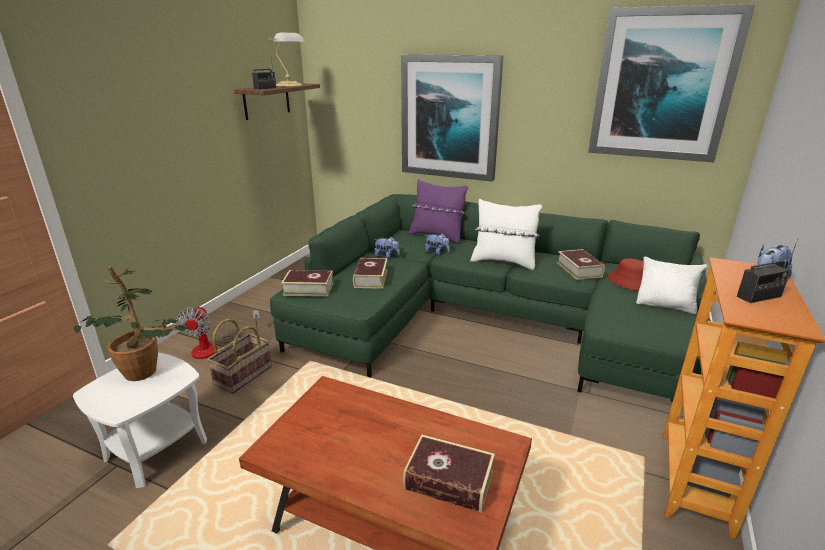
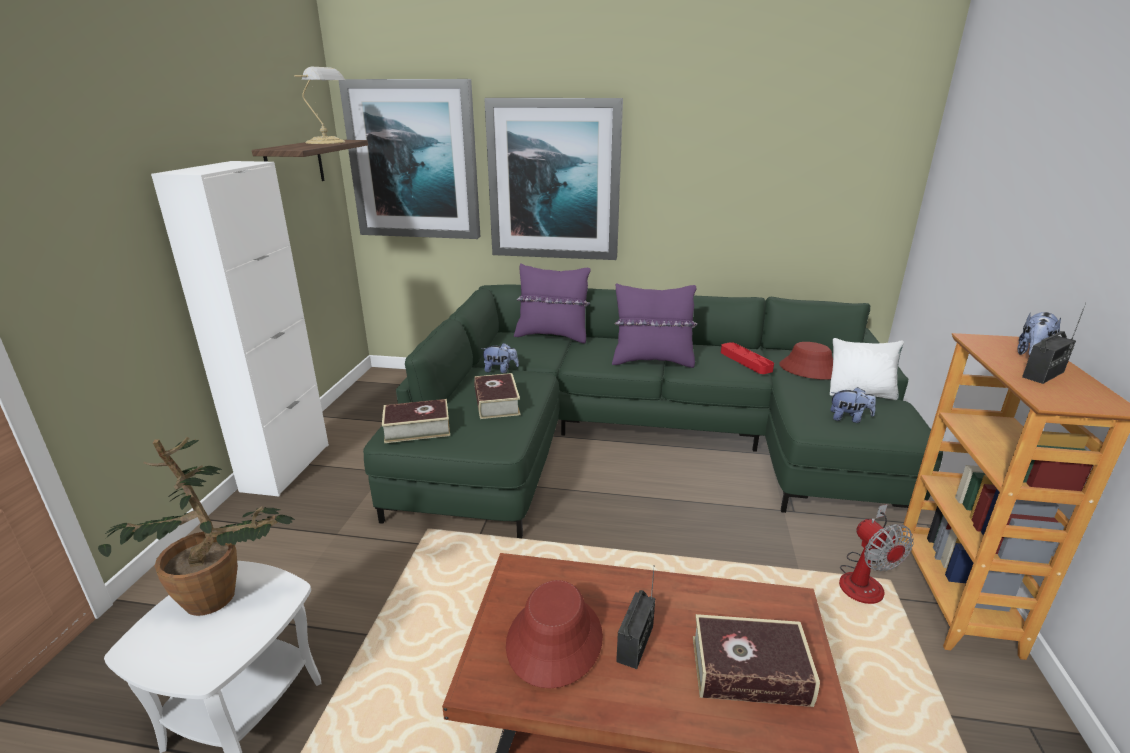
camera: 15 degrees left, 0 degrees up
(214, 348) = (275, 533): fan -> fan (864, 579)
(237, 307) = (286, 467): none -> white cabinet
(243, 375) = (337, 567): basket -> none
(265, 88) = (299, 147): radio -> radio (635, 644)
(327, 434) = (554, 639): none -> red hat
(437, 252) = (563, 358): plush toy -> plush toy (849, 418)
(503, 262) = (652, 361): white pillow -> purple pillow
(579, 269) = (745, 361): book -> red tray
(662, 85) = (818, 132): picture -> picture (414, 160)

